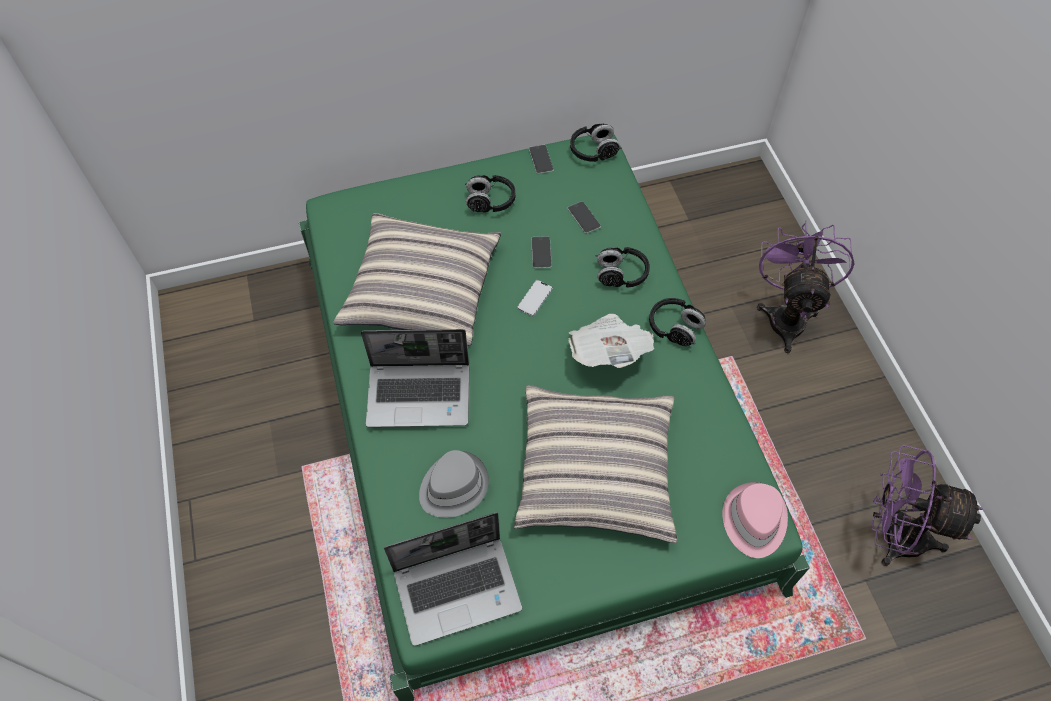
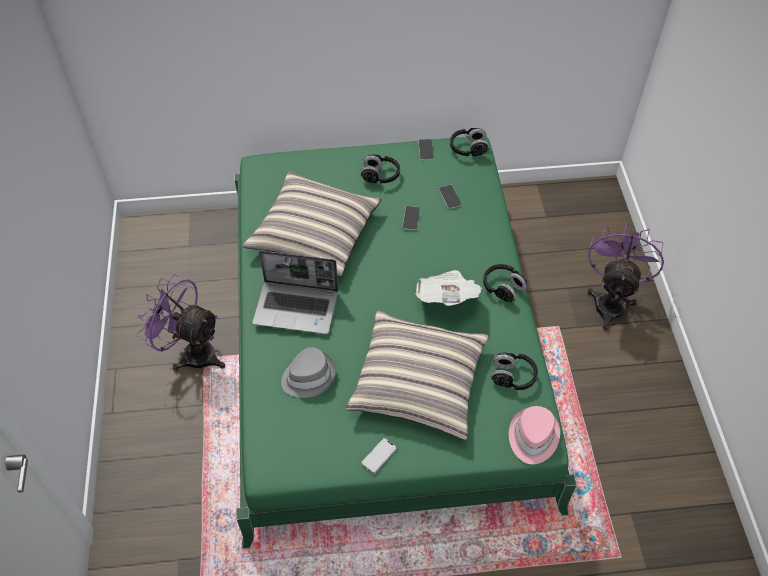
camera: 10 degrees right, 5 degrees down
(458, 588) = (297, 448): laptop -> none
(534, 298) = (399, 251): phone -> phone (379, 456)
(621, 275) = (469, 243): black headphones -> black headphones (512, 376)
(892, 535) = (661, 482): purple fan -> purple fan (192, 352)

